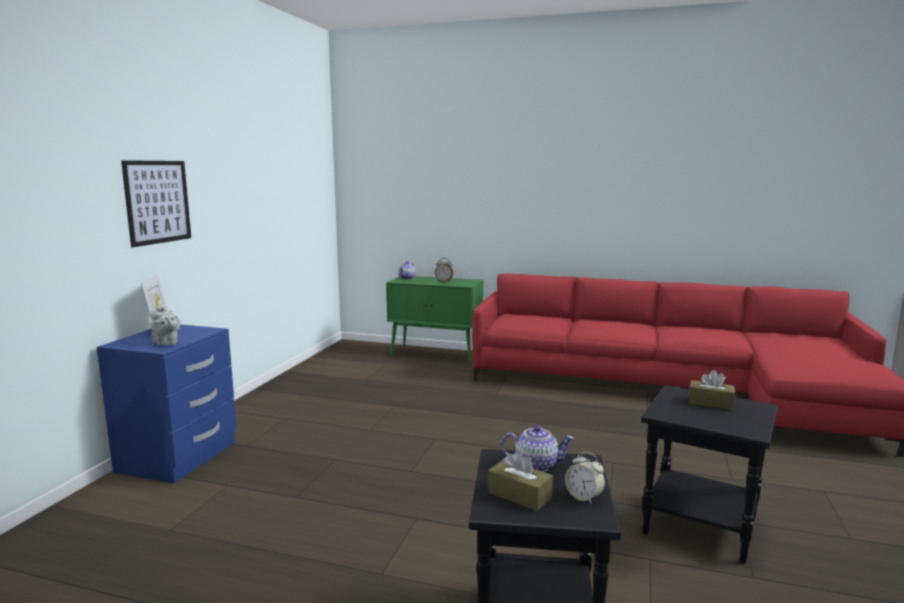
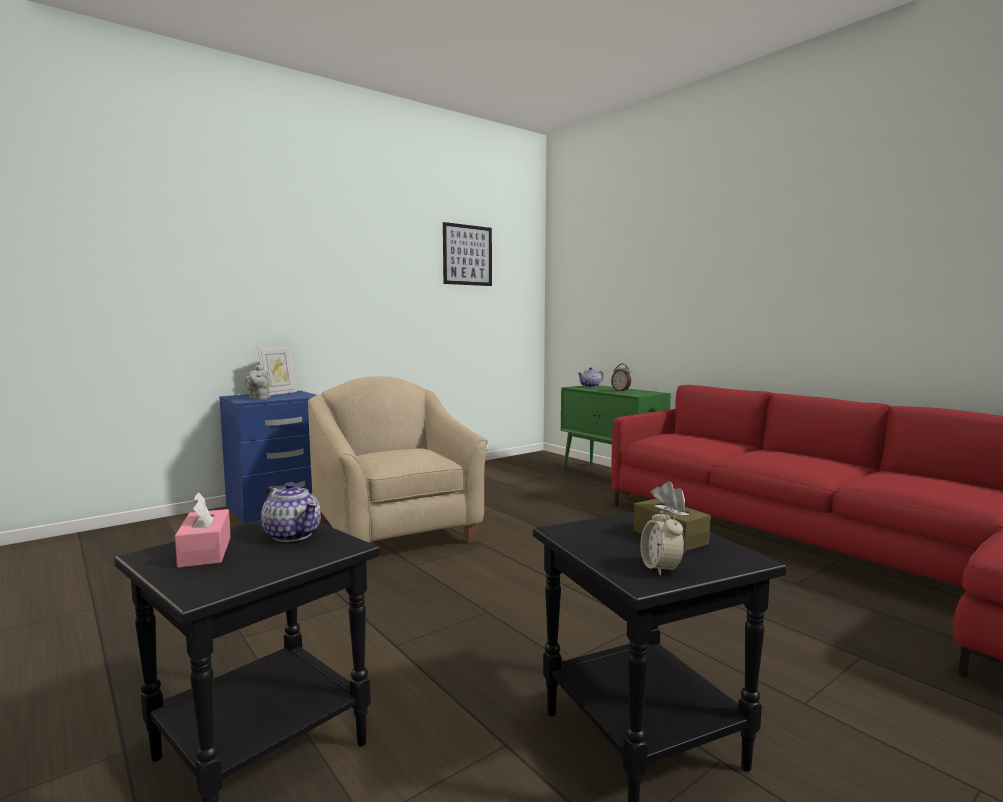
camera: 35 degrees right, 5 degrees down
(158, 202) = (301, 283): picture -> picture (467, 255)
(346, 448) = (396, 532): none -> beige armchair
(519, 495) = (205, 551): brown tissue box -> pink tissue box
(584, 497) = (246, 572): alarm clock -> alarm clock (661, 568)

